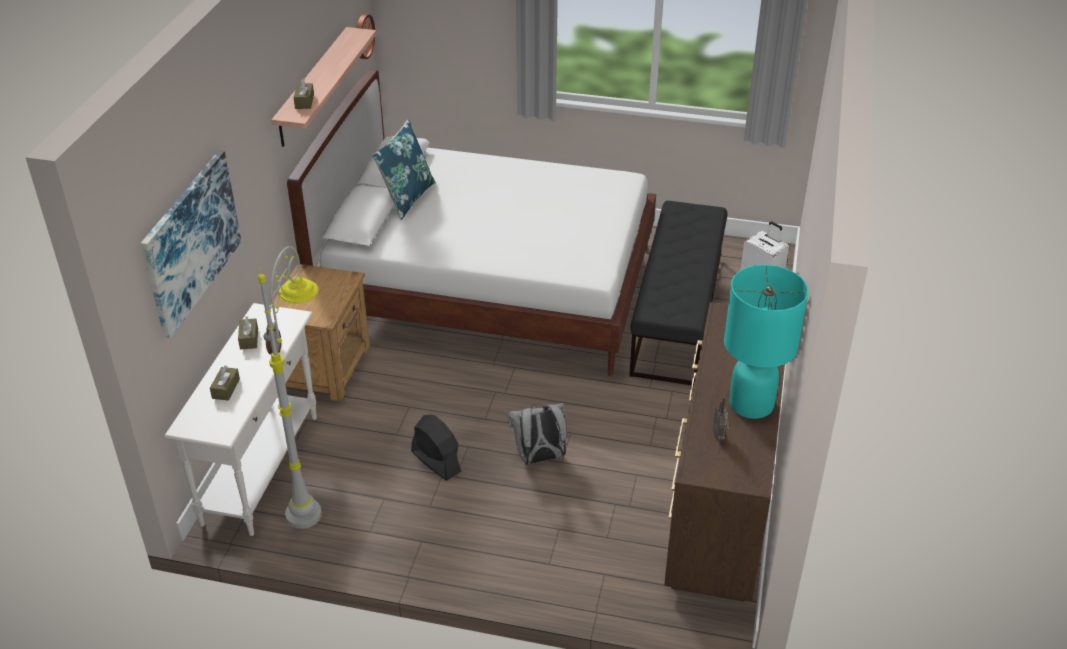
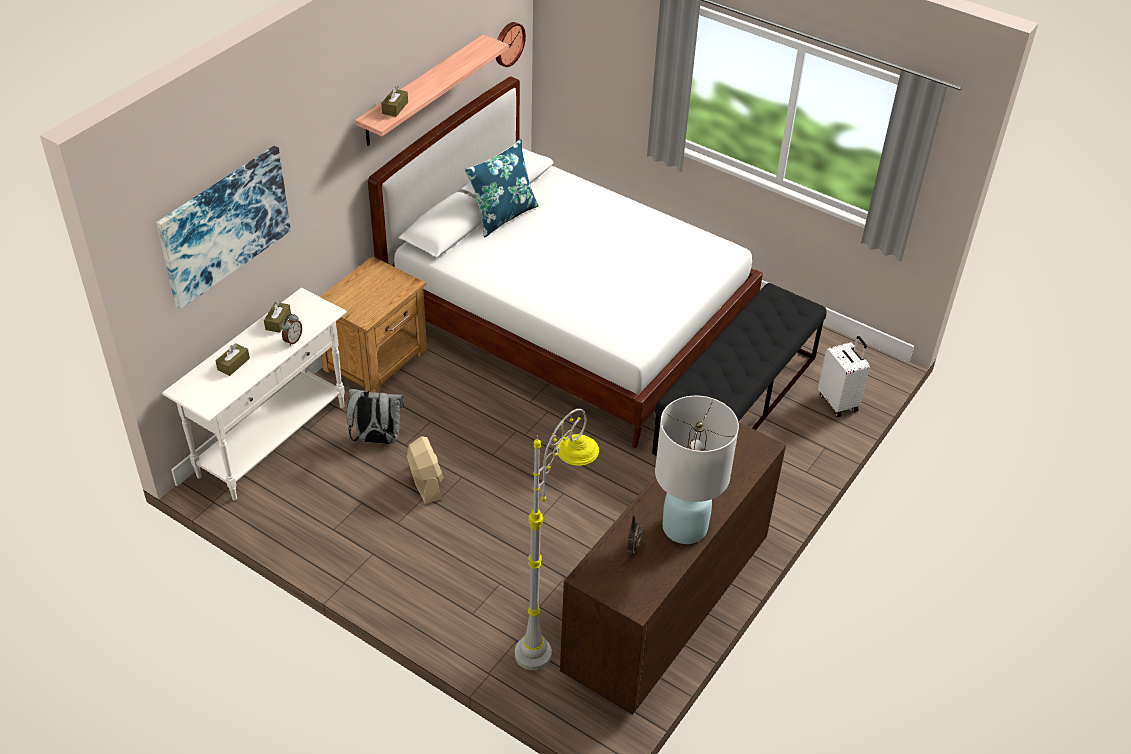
camera: 20 degrees right, 5 degrees up
(315, 493) = (306, 478): grey floor lamp -> grey floor lamp (552, 633)
(436, 461) = (425, 482): black fan -> beige fan
(539, 458) = (520, 509): grey backpack -> grey backpack (377, 439)
(751, 405) = (684, 528): turquoise table lamp -> white table lamp

